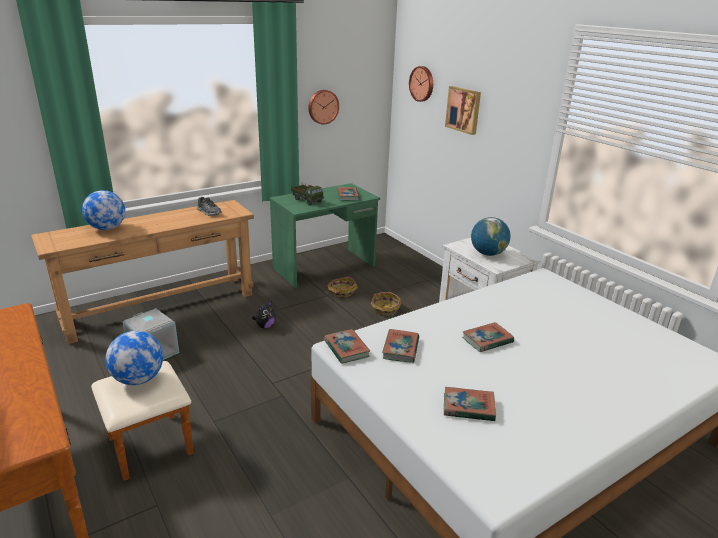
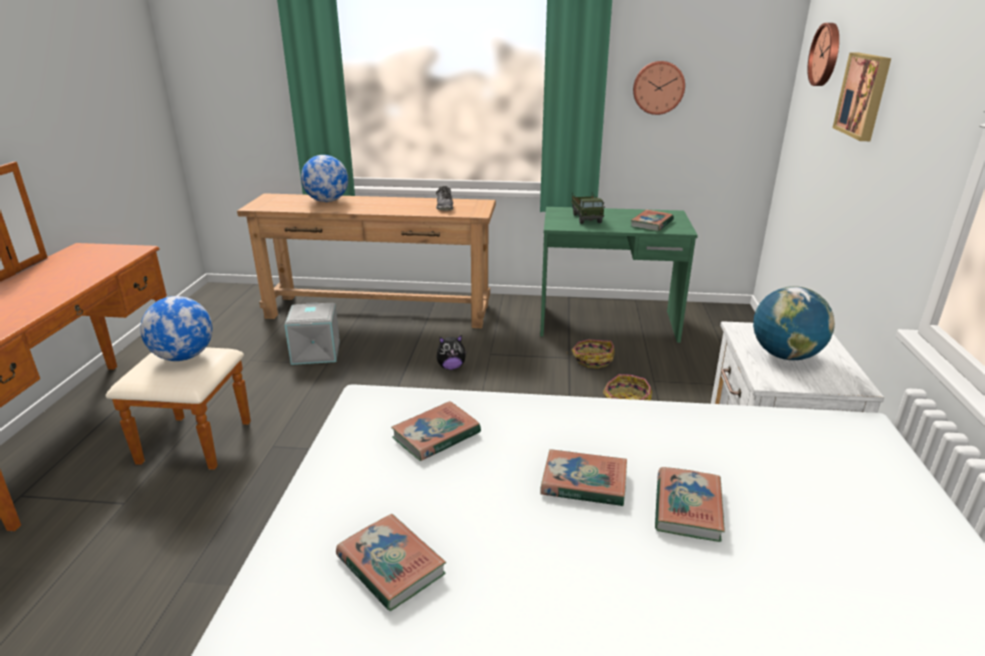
camera: 40 degrees right, 0 degrees up
(346, 349) = (371, 405): book -> book (687, 508)

